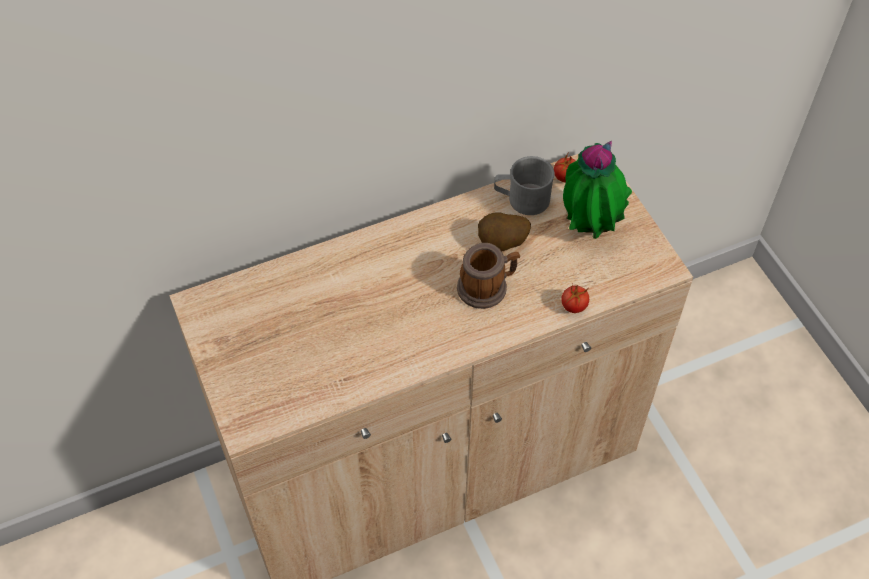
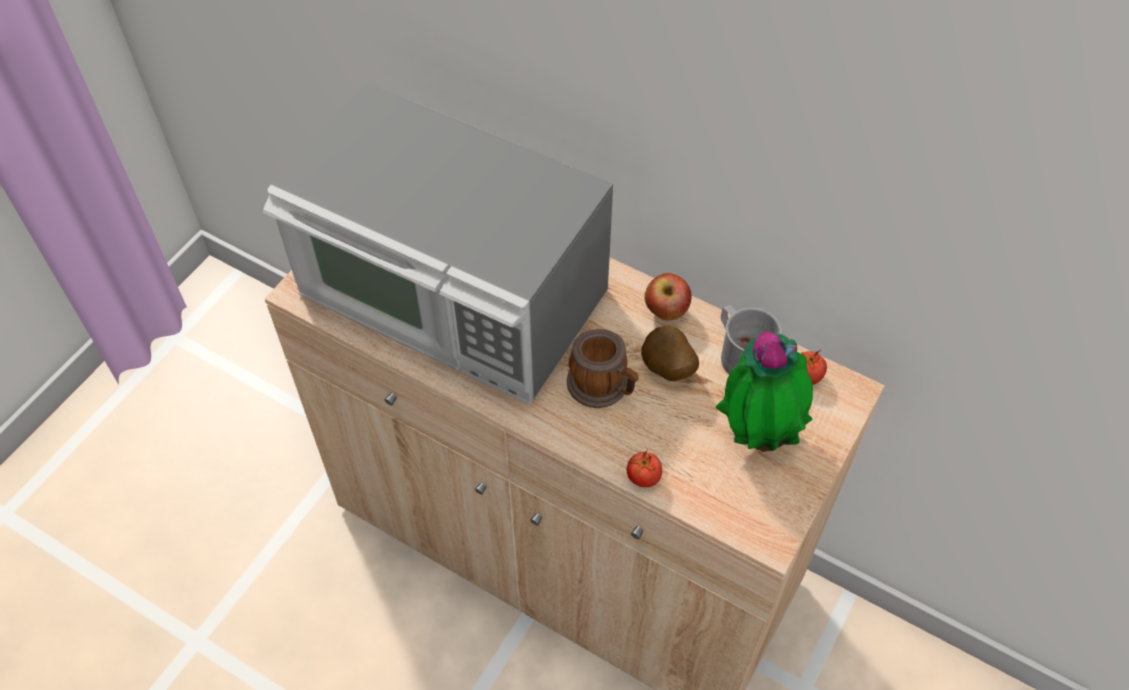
camera: 55 degrees right, 0 degrees up
(336, 331) = (451, 296): none -> microwave
(456, 217) = (666, 312): none -> apple

